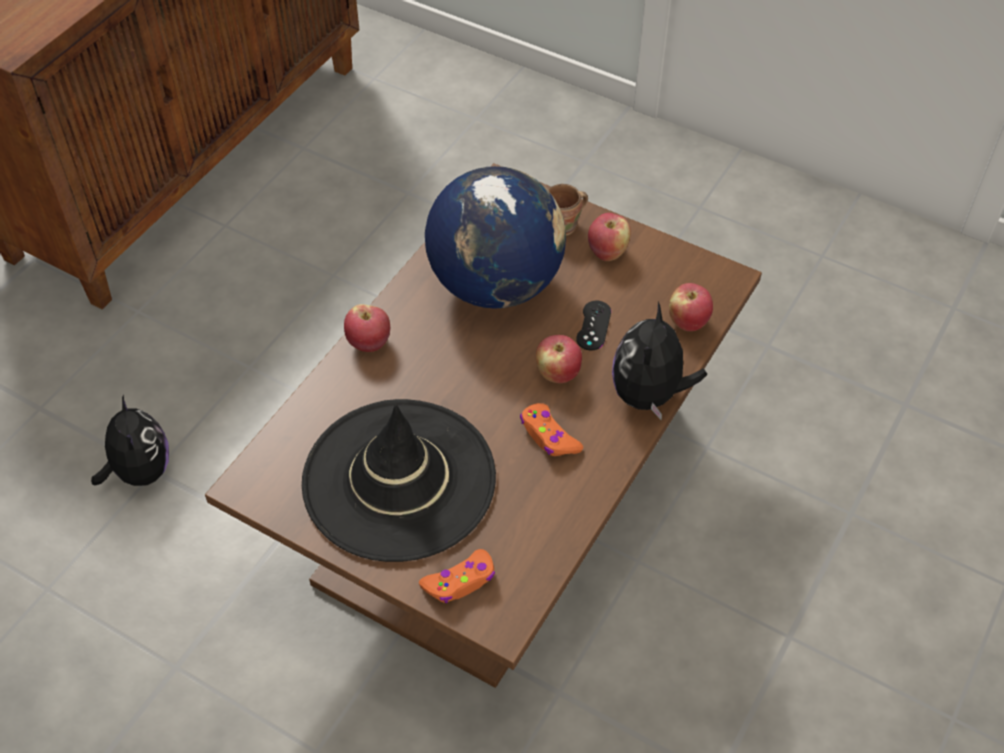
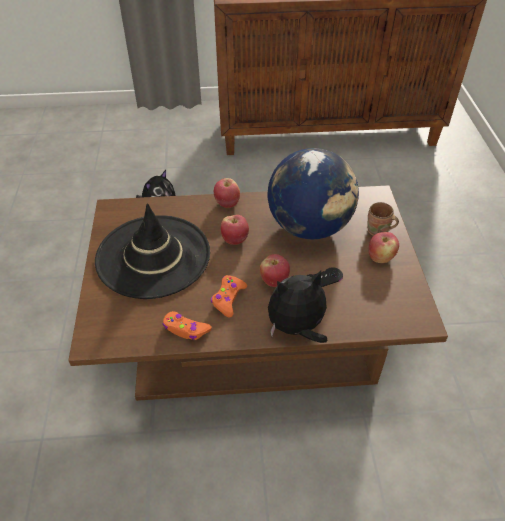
camera: 55 degrees right, 5 degrees down
(460, 581) = (106, 311): orange game controller -> orange game controller (186, 329)
(687, 322) = (368, 319): apple -> apple (235, 240)

